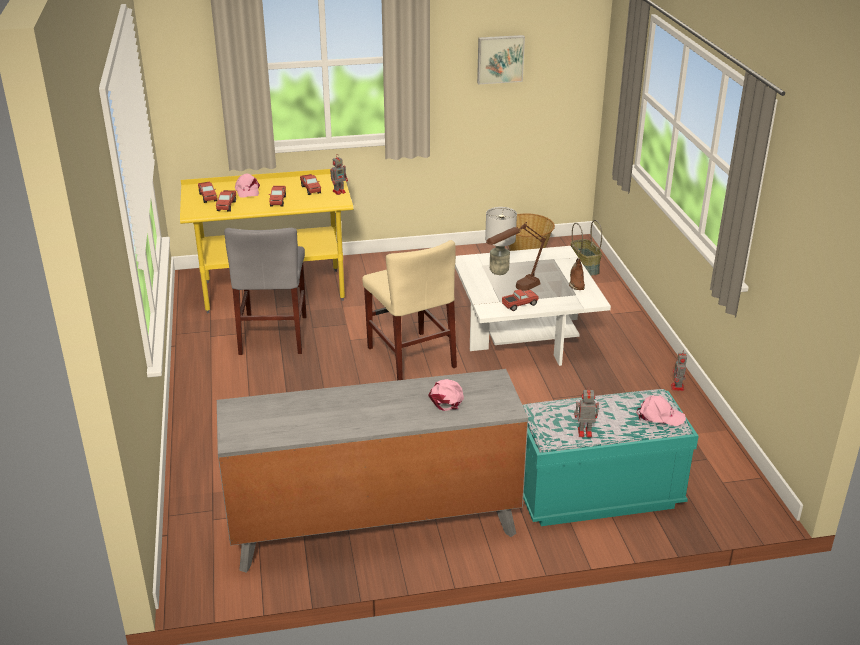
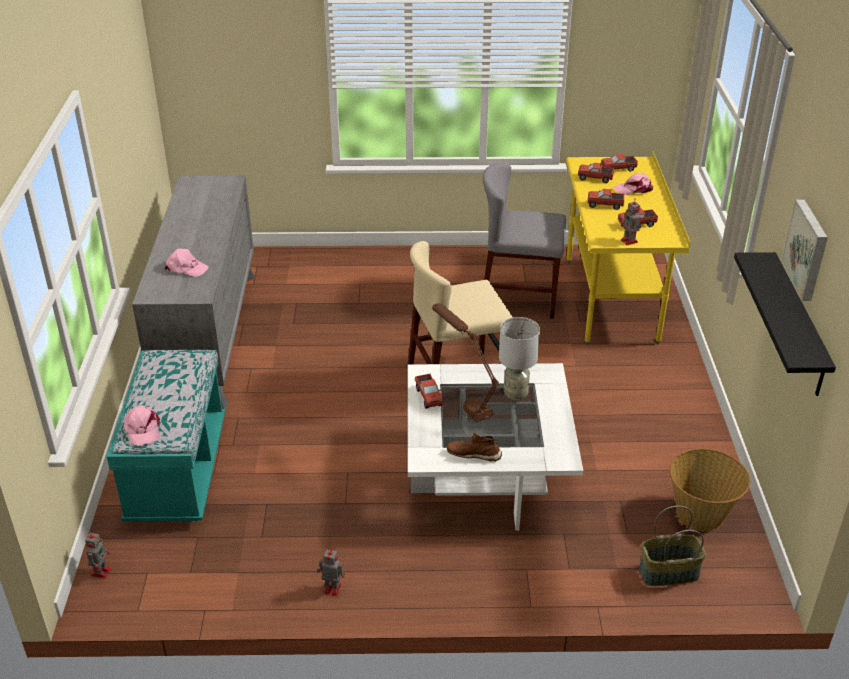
camera: 100 degrees right, 5 degrees up
(511, 104) = (798, 325): none -> black shelf
(583, 432) = (148, 375): toy robot -> toy robot (101, 571)
(659, 416) = (142, 429): pink cap -> pink cap turned 45 degrees counterclockwise

